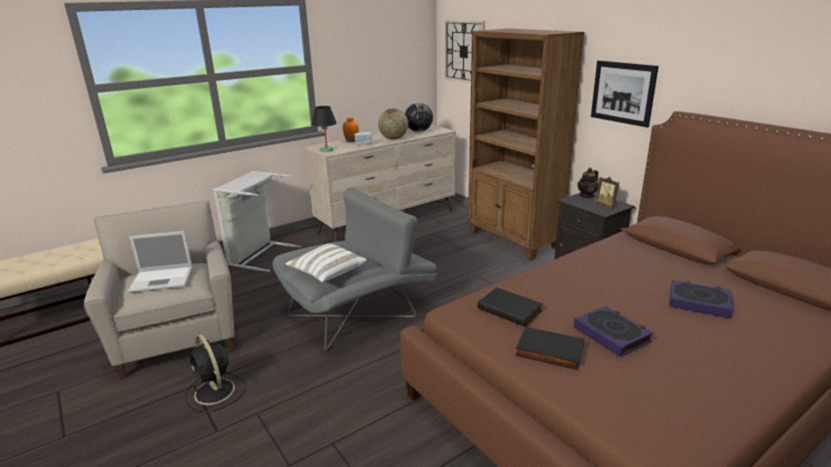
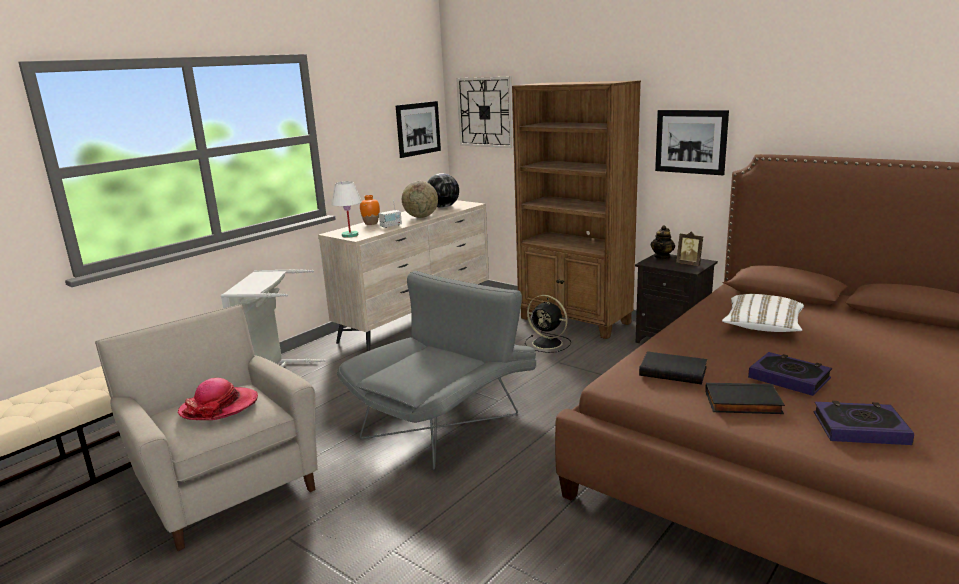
camera: 15 degrees left, 5 degrees down
(163, 279) = (219, 407): laptop -> hat
(215, 392) = (322, 540): black fan -> black fan (548, 343)
(326, 150) = (349, 235): black table lamp -> white table lamp
(327, 273) = (419, 372): white pillow -> white pillow (762, 327)
(408, 62) = (418, 128): none -> picture
(698, 302) = (844, 338): book -> book (860, 428)

